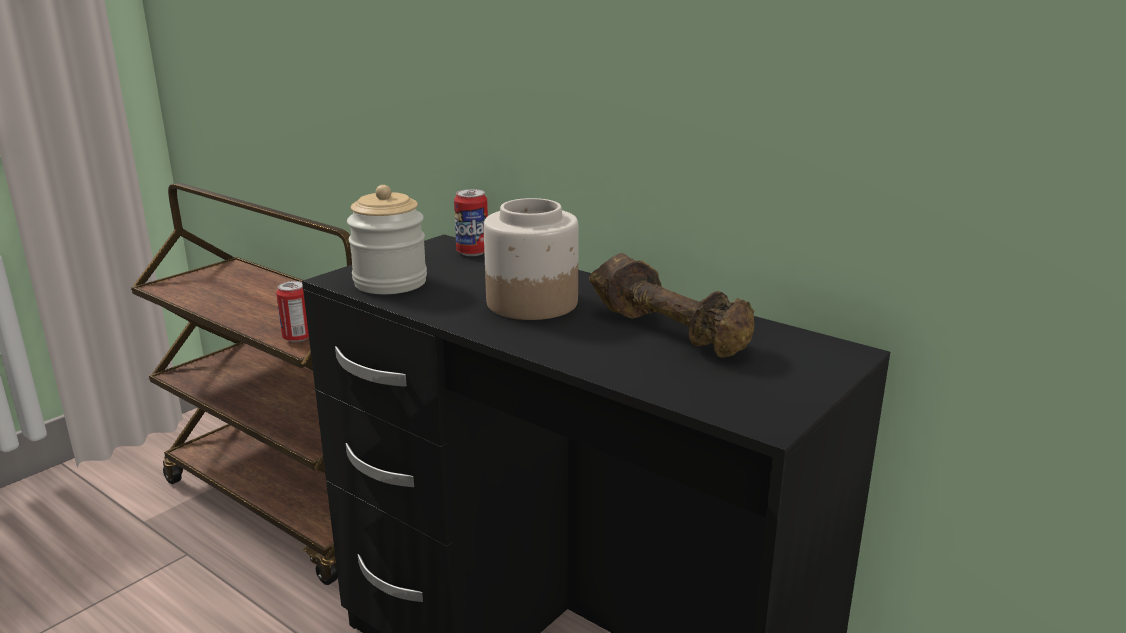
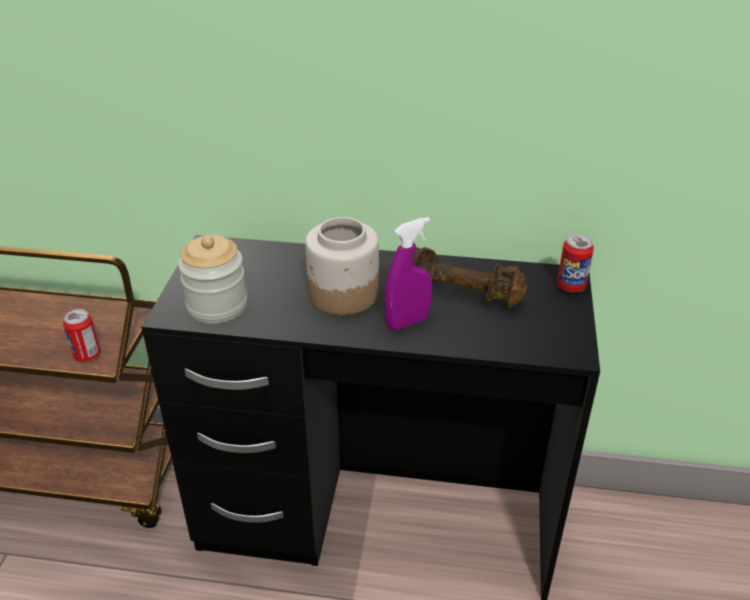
camera: 30 degrees left, 15 degrees up
(472, 252) = (243, 251): can -> can (571, 286)
(574, 340) = (407, 322): none -> purple spray bottle

